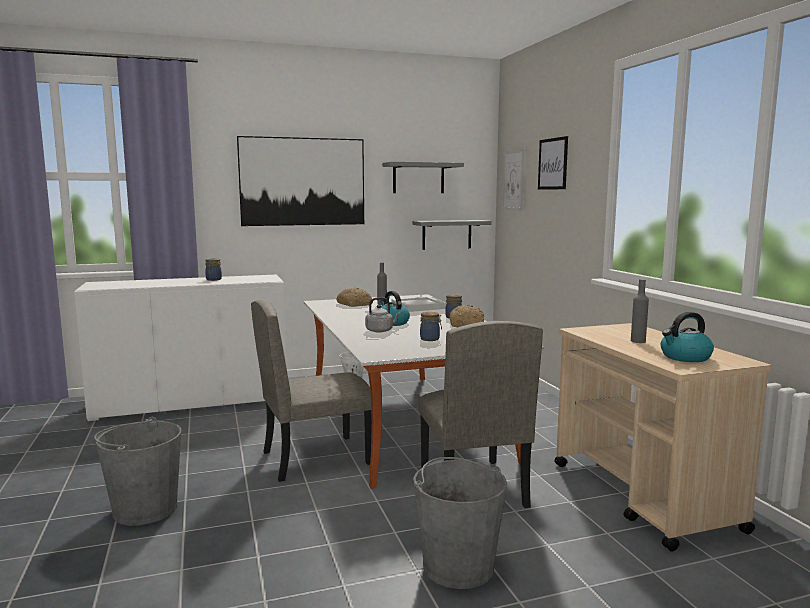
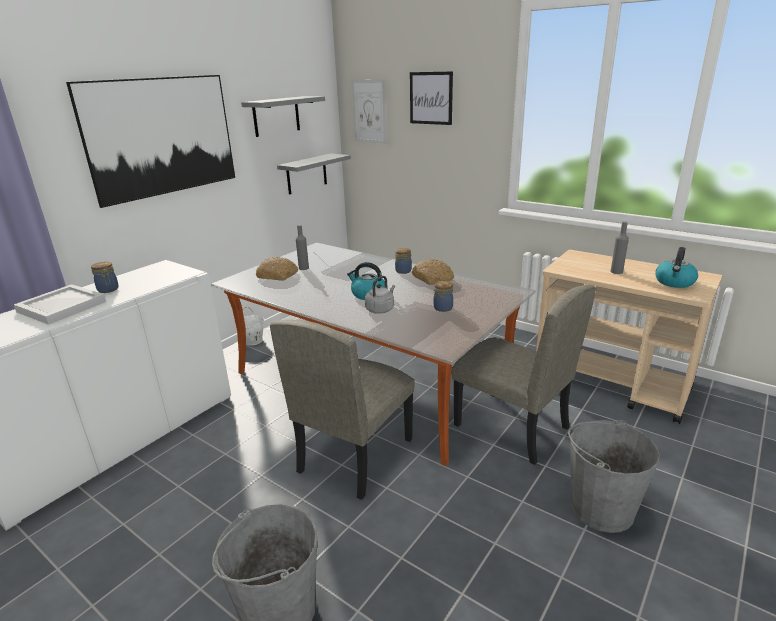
camera: 35 degrees left, 15 degrees up
(417, 306) = (343, 263): white tray -> white tray (60, 307)

